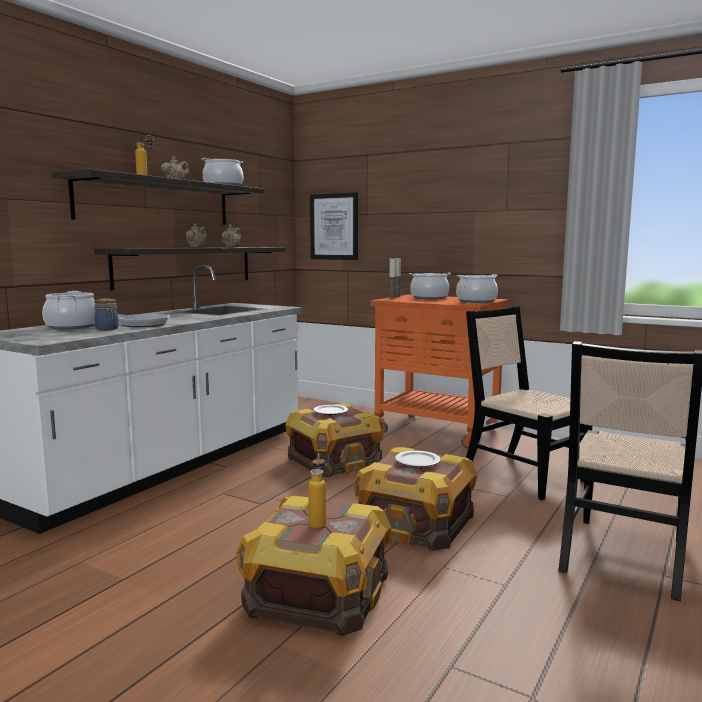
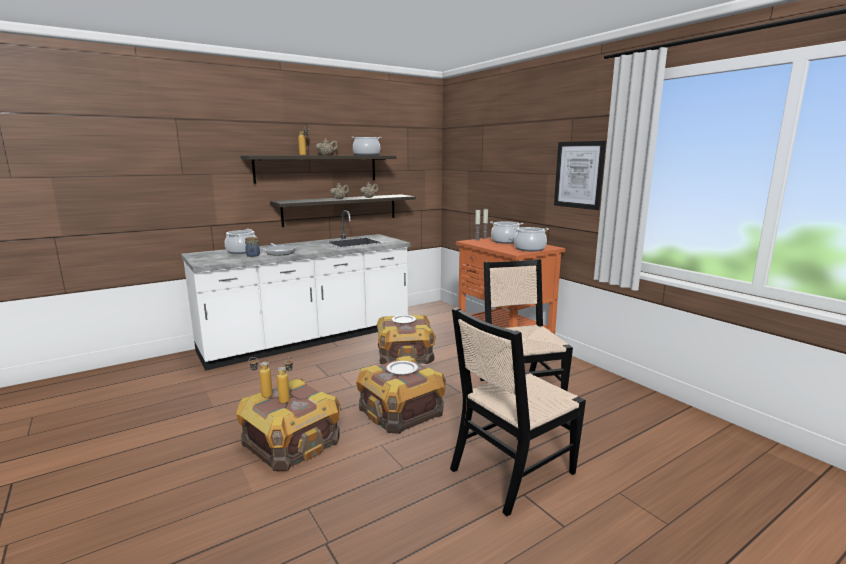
camera: 25 degrees right, 5 degrees up
(276, 525) = (262, 396): none -> bottle
(334, 226) = (462, 179): picture -> picture (579, 175)

